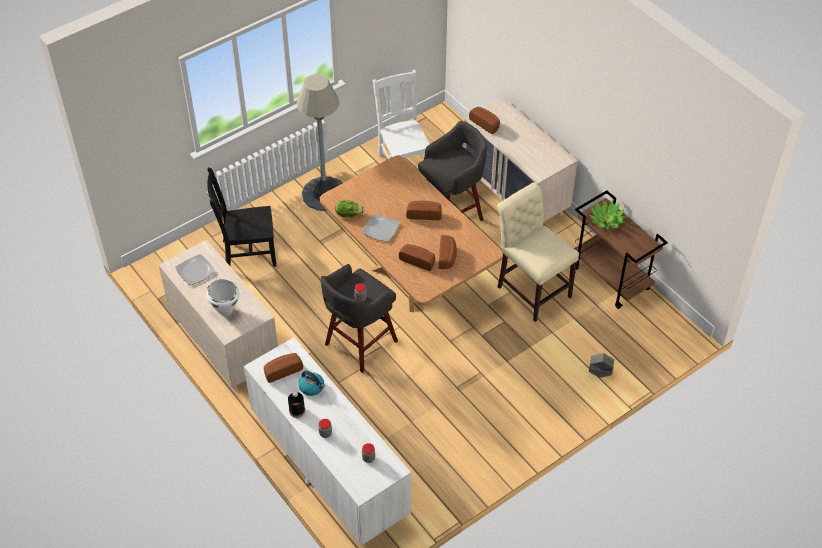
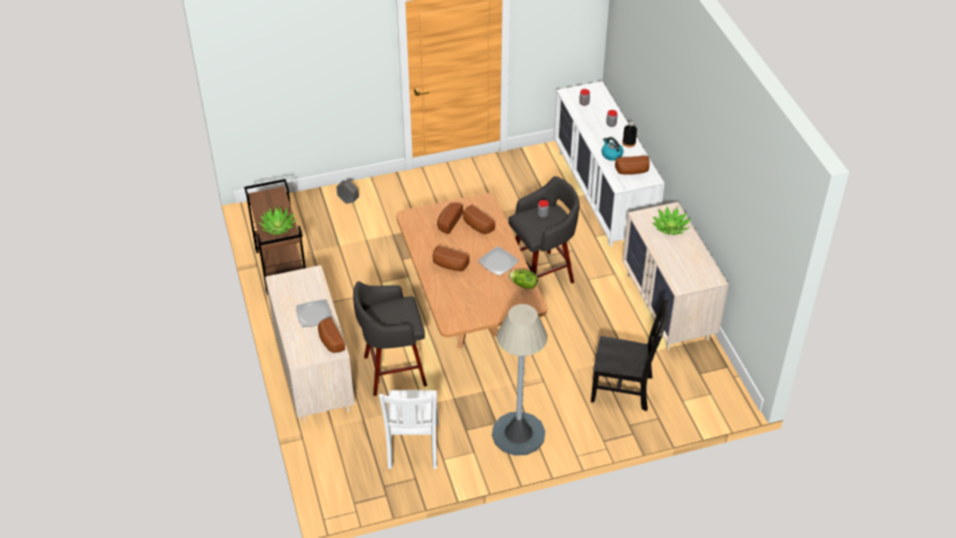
camera: 160 degrees left, 5 degrees down
(195, 271) = (692, 268): plate -> plate (314, 314)
(225, 310) = (670, 227): white cooking pot -> potted plant
(531, 289) = (360, 279): beige chair -> none

